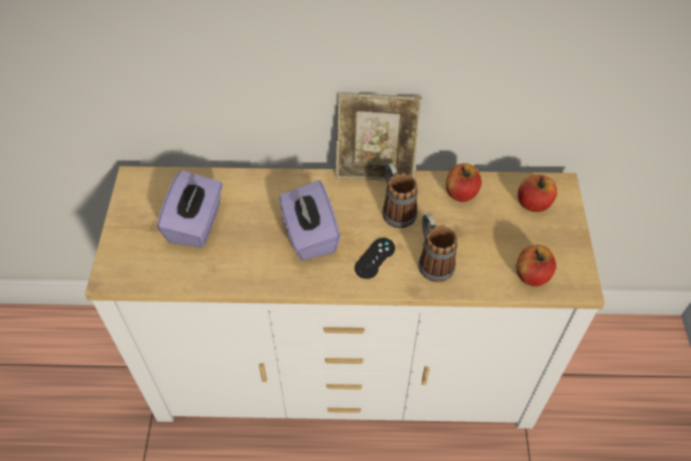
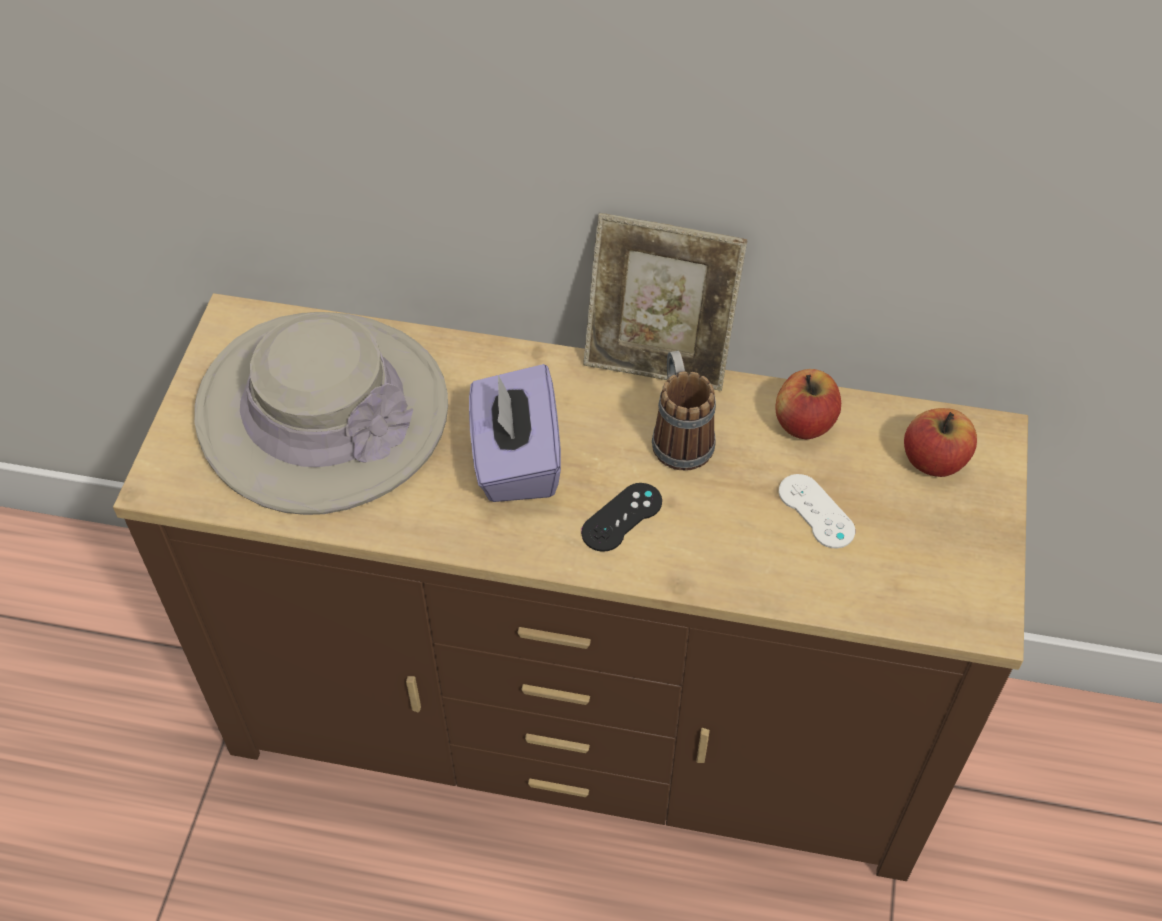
camera: 10 degrees right, 0 degrees up
(196, 224) = (323, 412): purple tissue box -> beige hat
(345, 368) = (581, 715): white dresser -> brown dresser
(432, 260) = (724, 536): mug -> none
(478, 240) = (816, 511): none -> white game controller
(532, 275) = (900, 589): apple -> none

